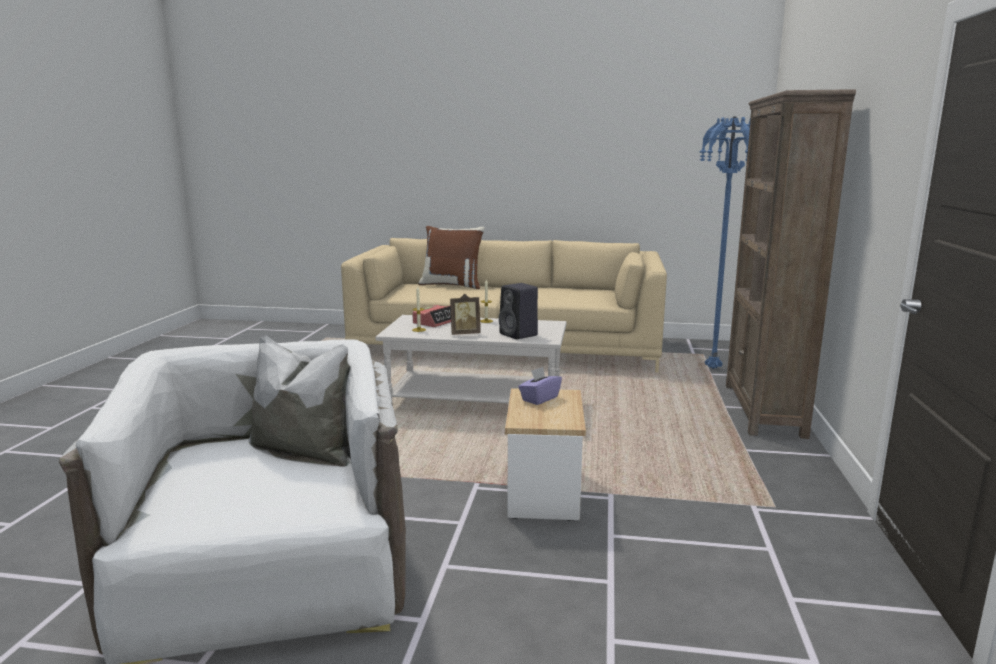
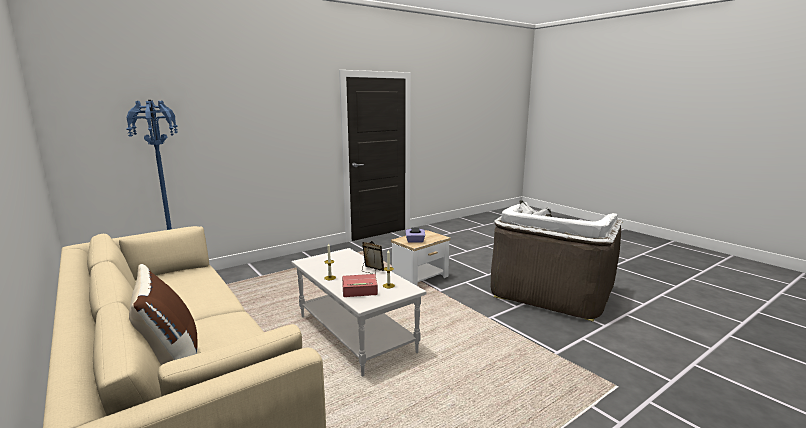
camera: 135 degrees left, 0 degrees up
(519, 335) = (348, 259): black speaker -> none
(763, 410) = (257, 268): brown bookcase -> none

